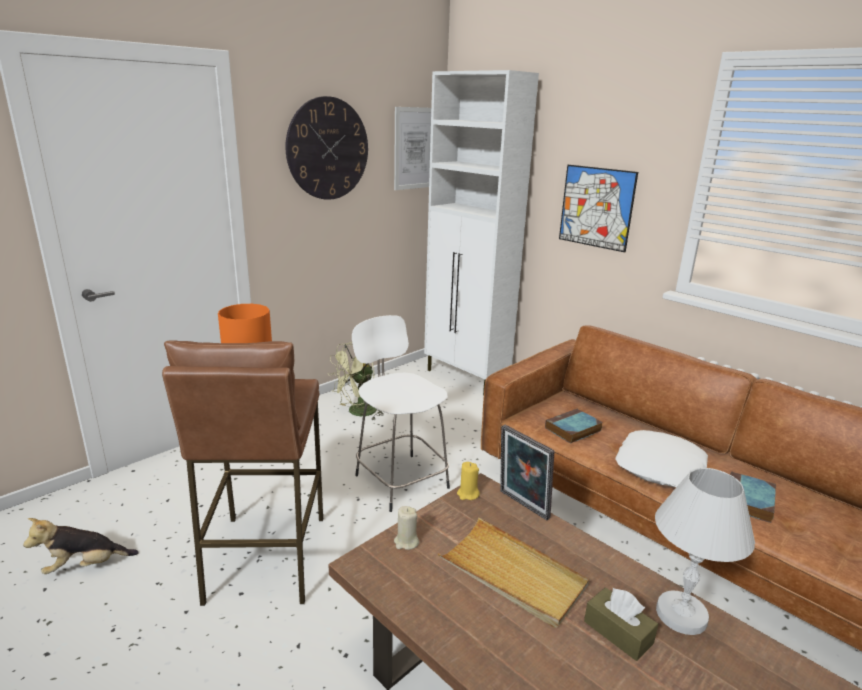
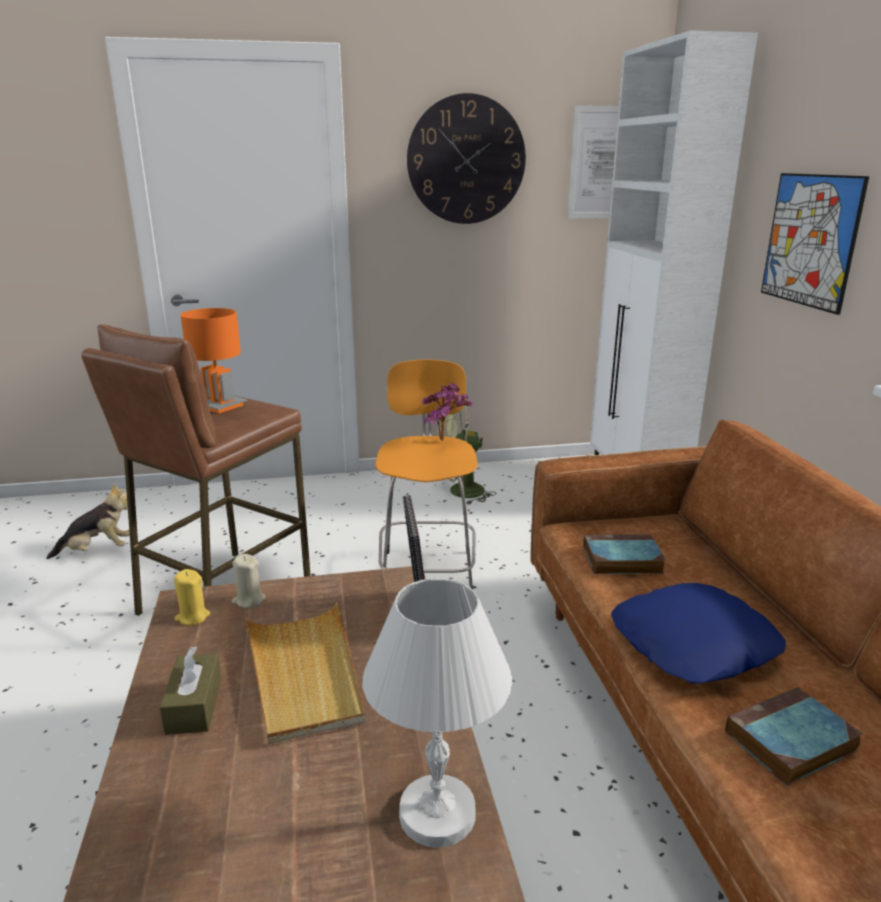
camera: 35 degrees right, 0 degrees up
(85, 566) = (98, 551): plush toy -> plush toy turned 150 degrees clockwise
(400, 480) = (427, 572): white stool -> orange stool
(402, 377) = (445, 441): none -> potted plant
(468, 494) = (374, 580): yellow candle -> yellow candle (192, 617)
(618, 632) = (329, 787): brown tissue box -> brown tissue box (194, 705)
(660, 467) = (694, 645): white pillow -> blue pillow

